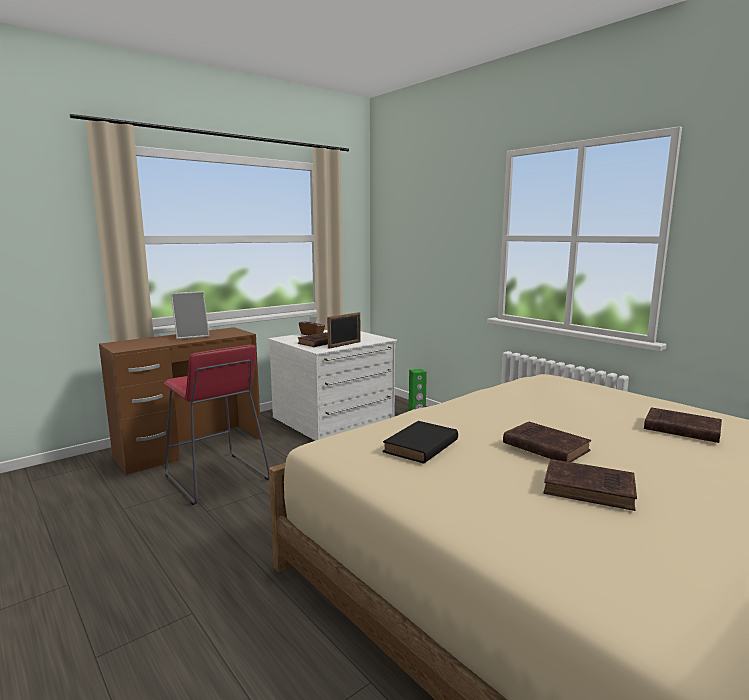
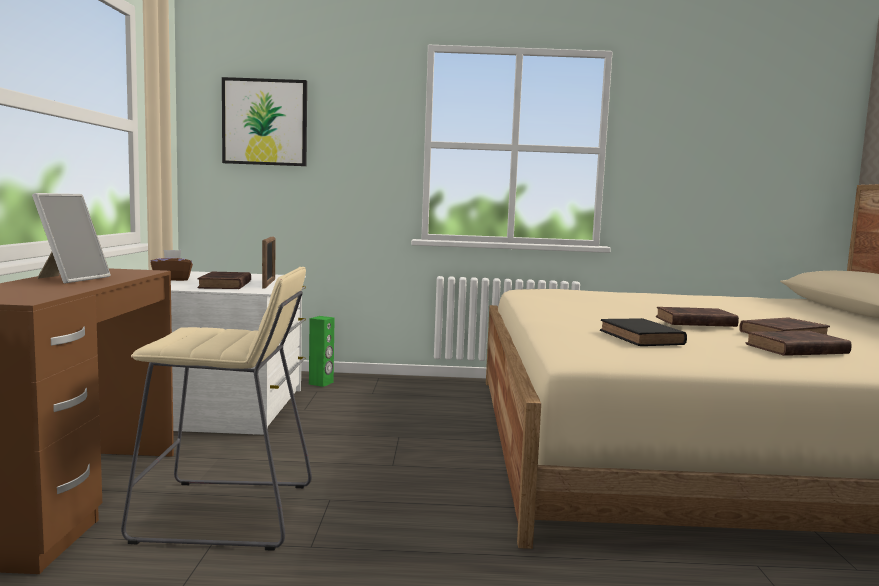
camera: 50 degrees left, 5 degrees down
(216, 478) = (226, 513): red stool -> beige stool
(409, 225) = (265, 122): none -> picture
(679, 429) = (704, 302): brown book -> brown book (794, 349)

